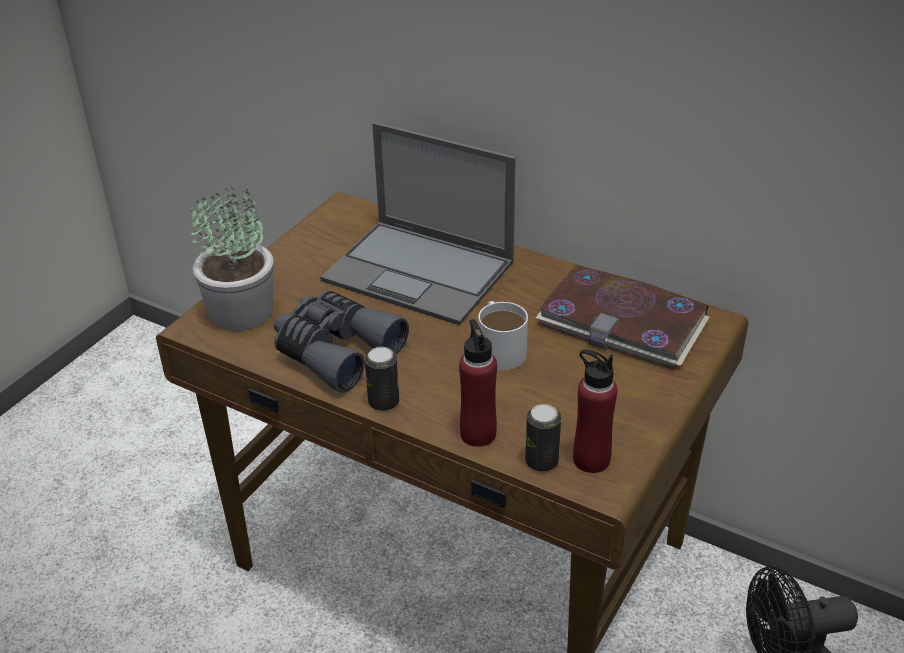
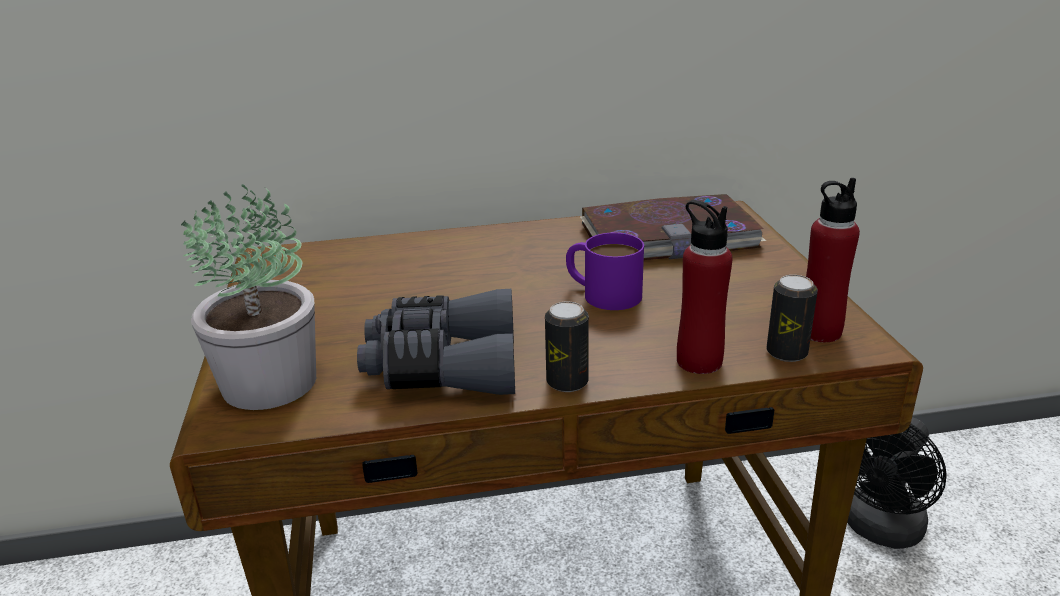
camera: 40 degrees left, 10 degrees down
(420, 272) = (432, 272): laptop -> none
(499, 348) = (602, 293): white mug -> purple mug

